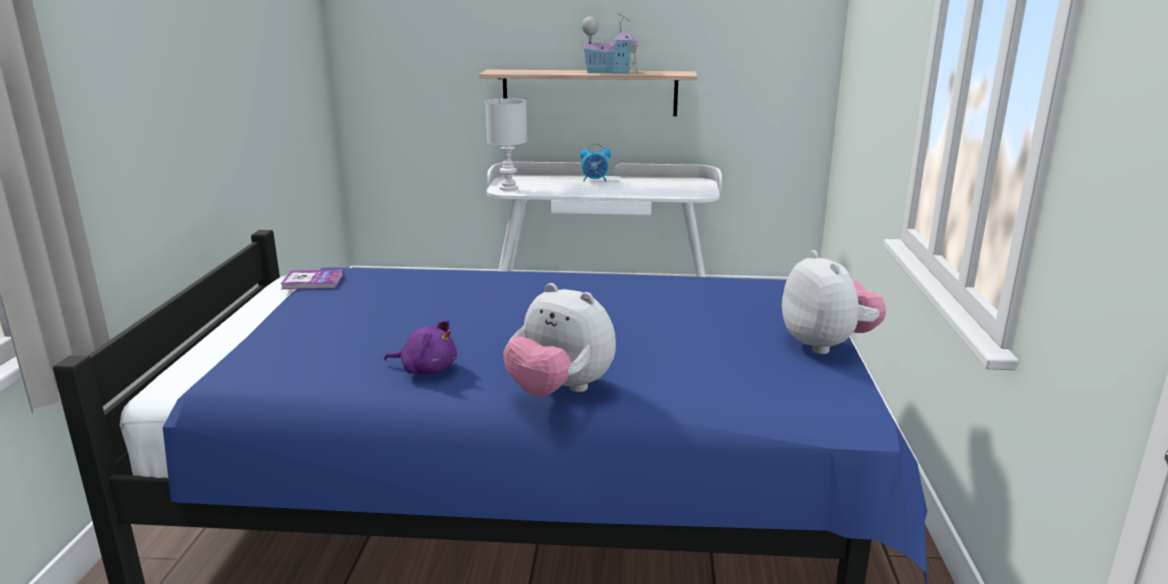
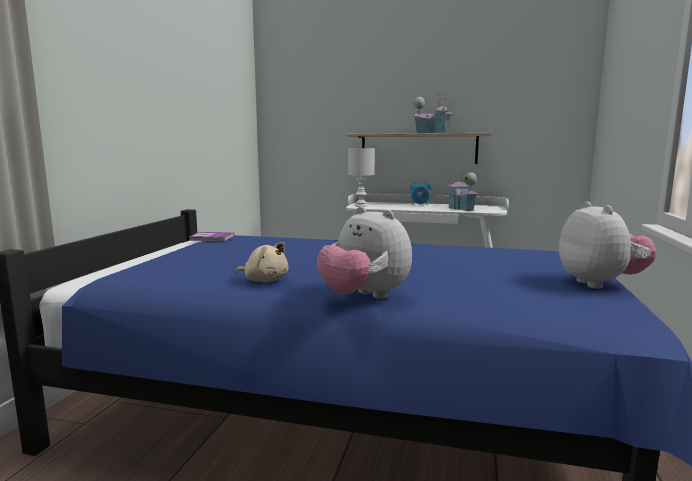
camera: 10 degrees right, 10 degrees down
(426, 369) = (264, 280): purple plush toy -> beige plush toy
(656, 190) = (461, 209): none -> toy house

